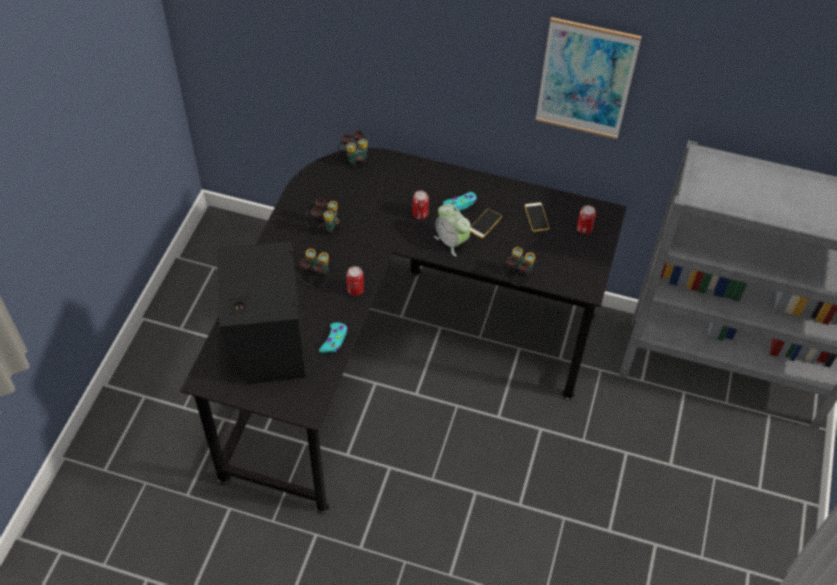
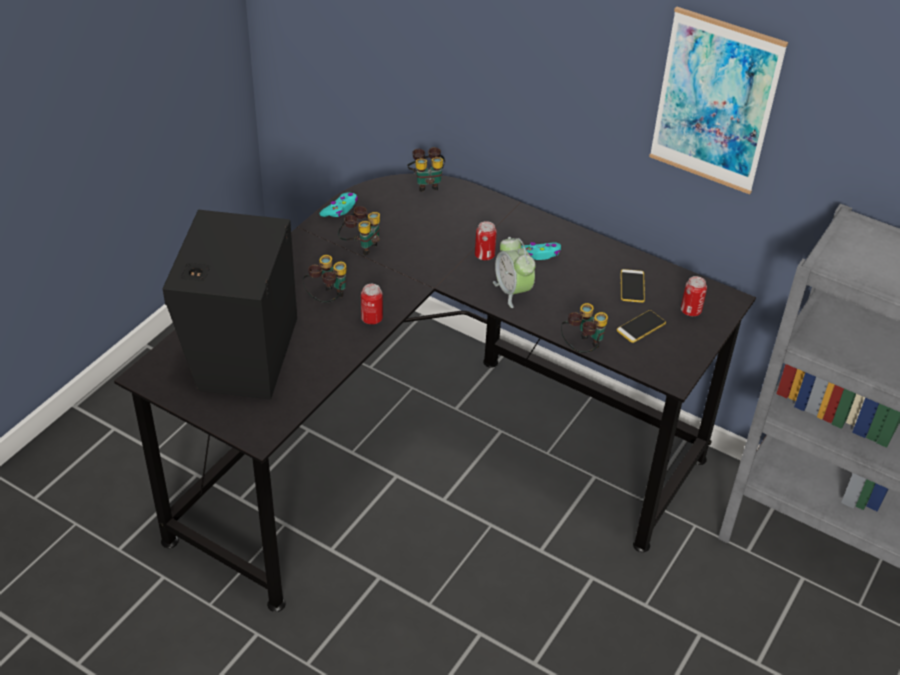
camera: 15 degrees right, 10 degrees down
(334, 340) = (323, 367): turquoise game controller -> turquoise game controller (340, 209)
(485, 223) = (563, 280): phone -> phone (641, 327)

